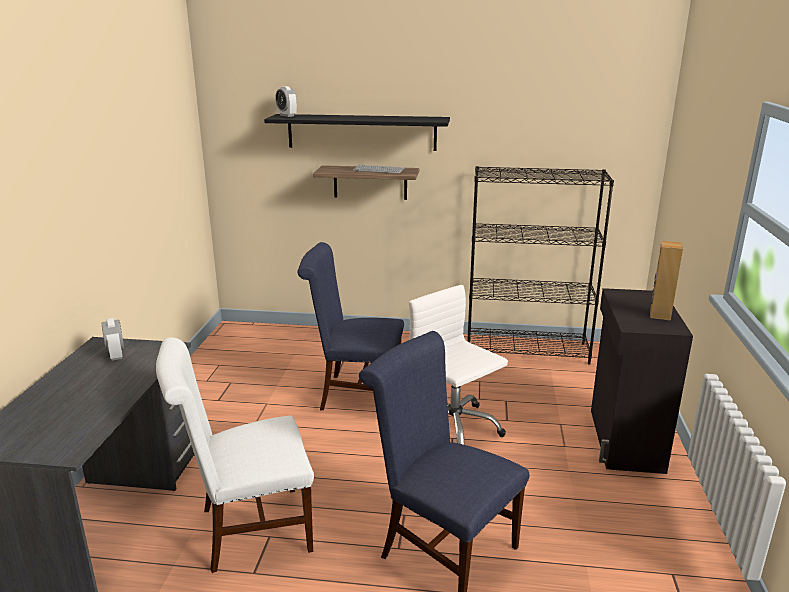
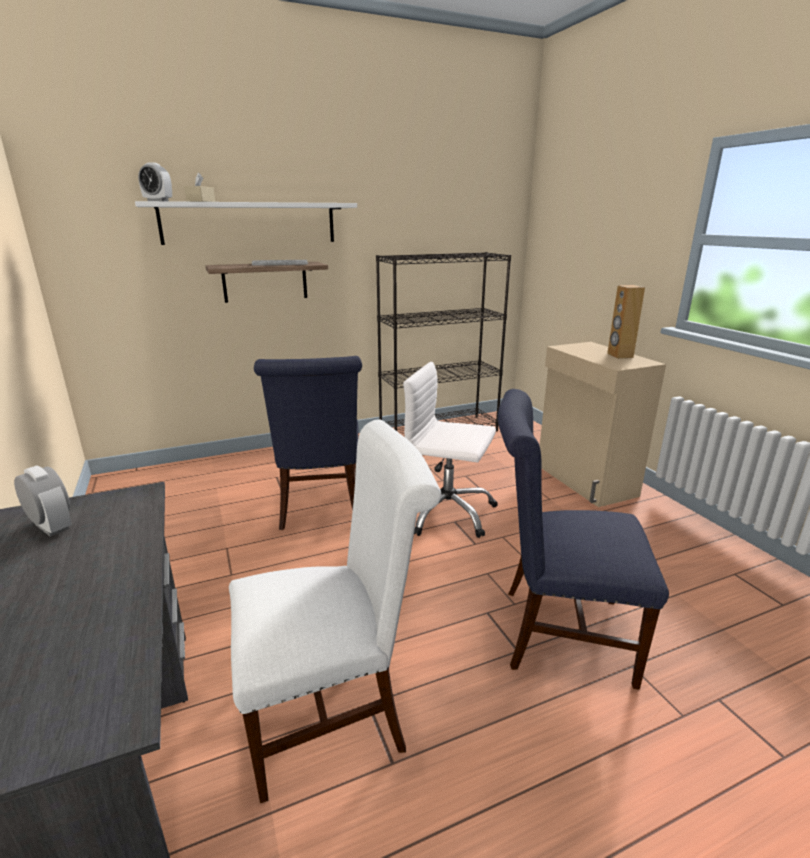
camera: 30 degrees left, 0 degrees up
(247, 530) = (335, 709): white chair -> white chair turned 150 degrees counterclockwise
(318, 116) = (201, 201): none -> beige tissue box
(355, 394) = (321, 509): blue chair -> blue chair turned 75 degrees counterclockwise
(361, 132) = (250, 223): black shelf -> white shelf
(624, 440) = (584, 480): black cabinet -> beige cabinet

